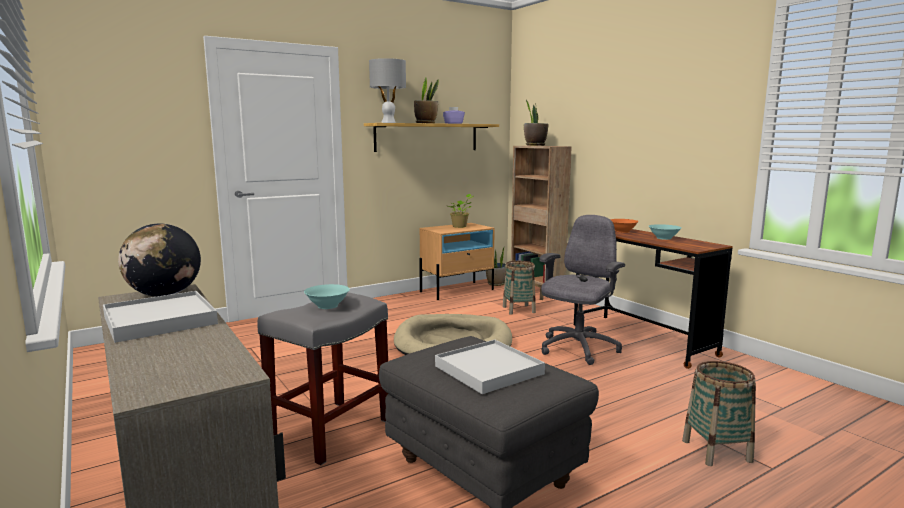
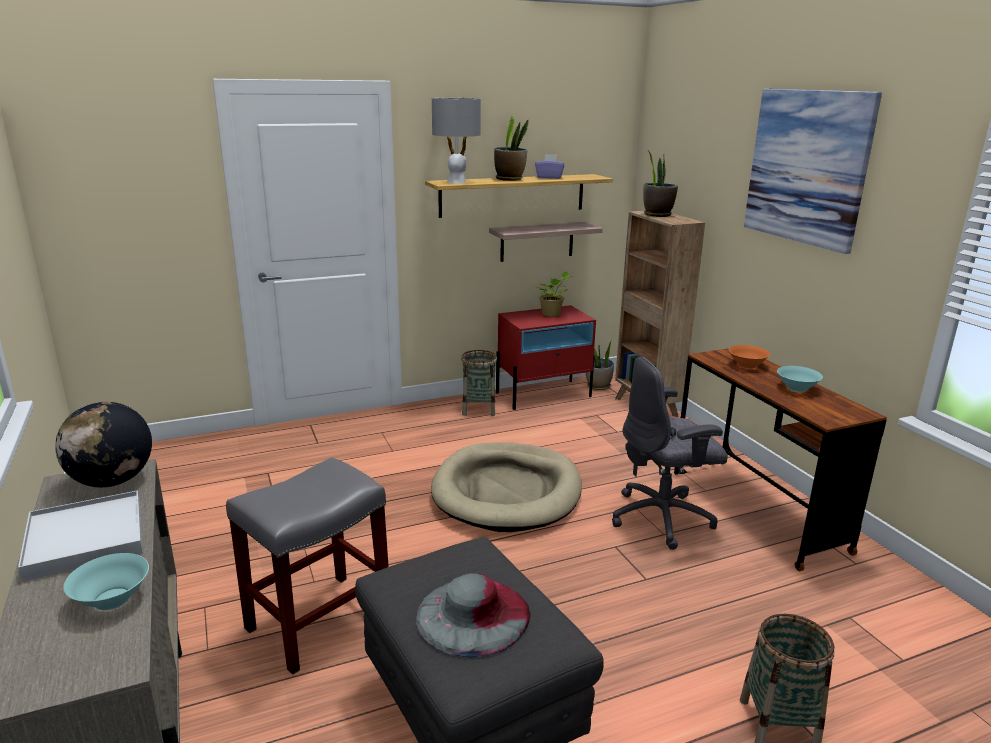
camera: 10 degrees right, 10 degrees up
(328, 306) = (310, 490): turquoise bowl -> turquoise bowl (112, 599)
(445, 173) = (537, 241): none -> shelf
(457, 290) = (544, 394): beige nightstand -> red nightstand
(489, 370) = (473, 615): white tray -> grey hat
(518, 310) = (611, 437): basket -> basket (478, 409)
(577, 349) = (663, 518): grey office chair -> grey office chair turned 150 degrees counterclockwise
(645, 93) = (807, 167): none -> picture

